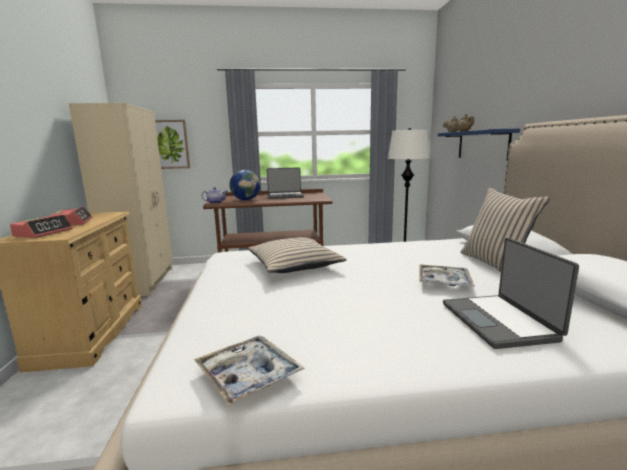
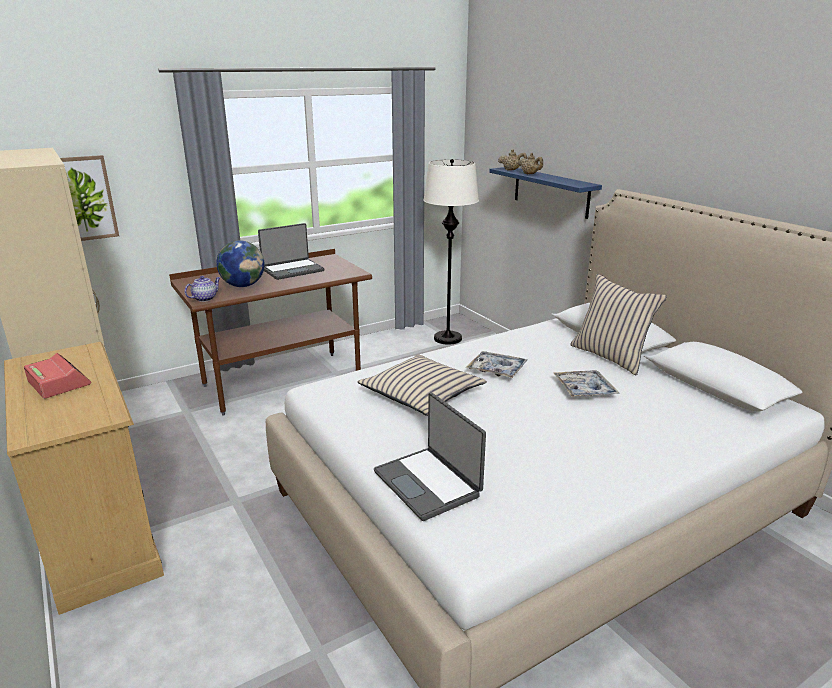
camera: 25 degrees left, 10 degrees up
(43, 233) = (60, 413): alarm clock -> none
(248, 375) = (519, 526): tray -> tray (496, 370)
(499, 321) = (655, 426): laptop -> laptop (428, 483)

